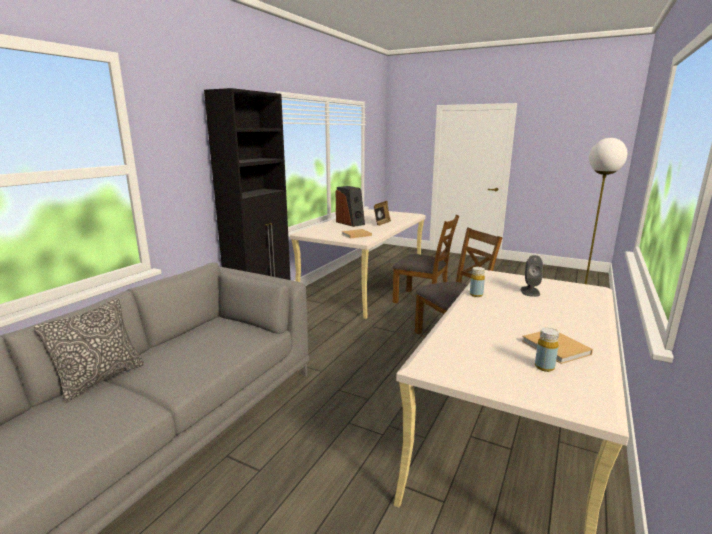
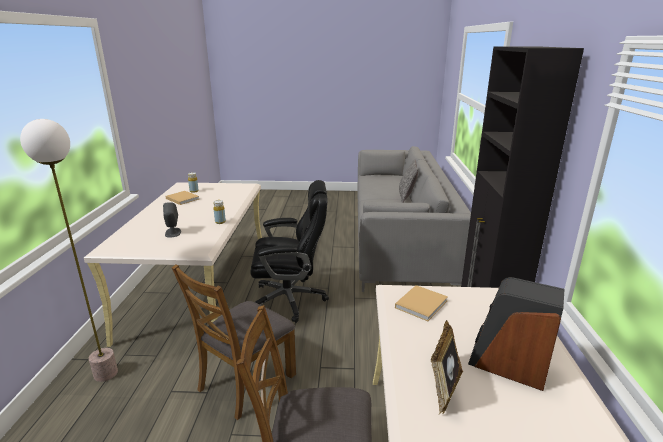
camera: 155 degrees right, 5 degrees up
(391, 387) = (290, 299): none -> black office chair

